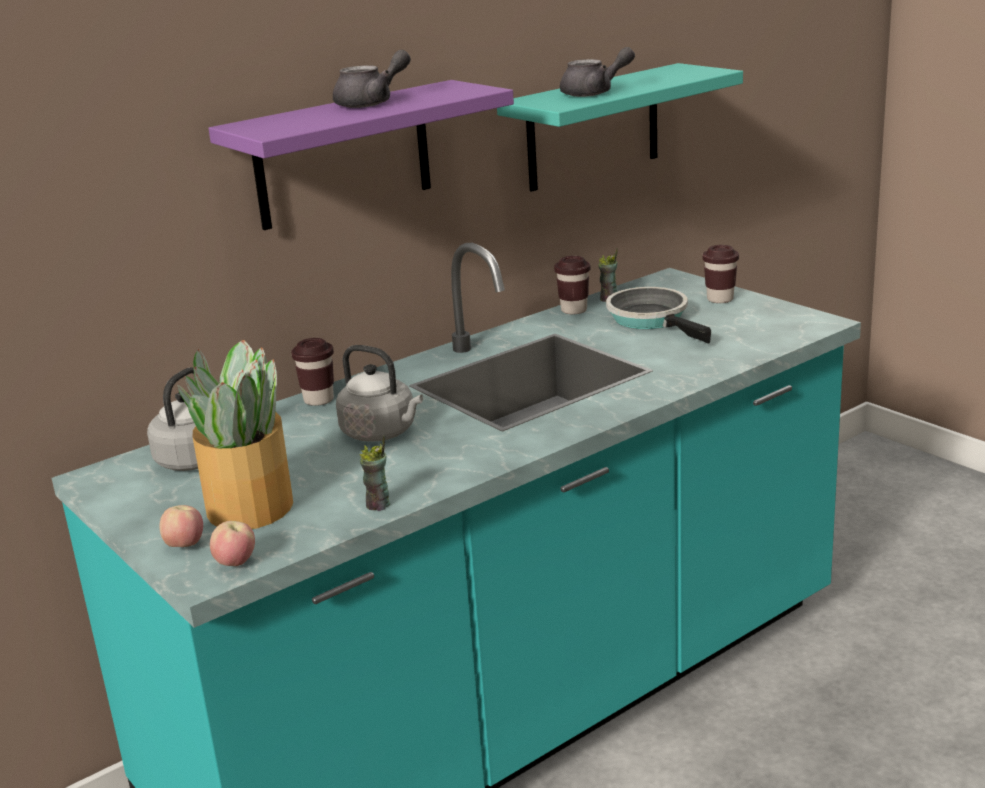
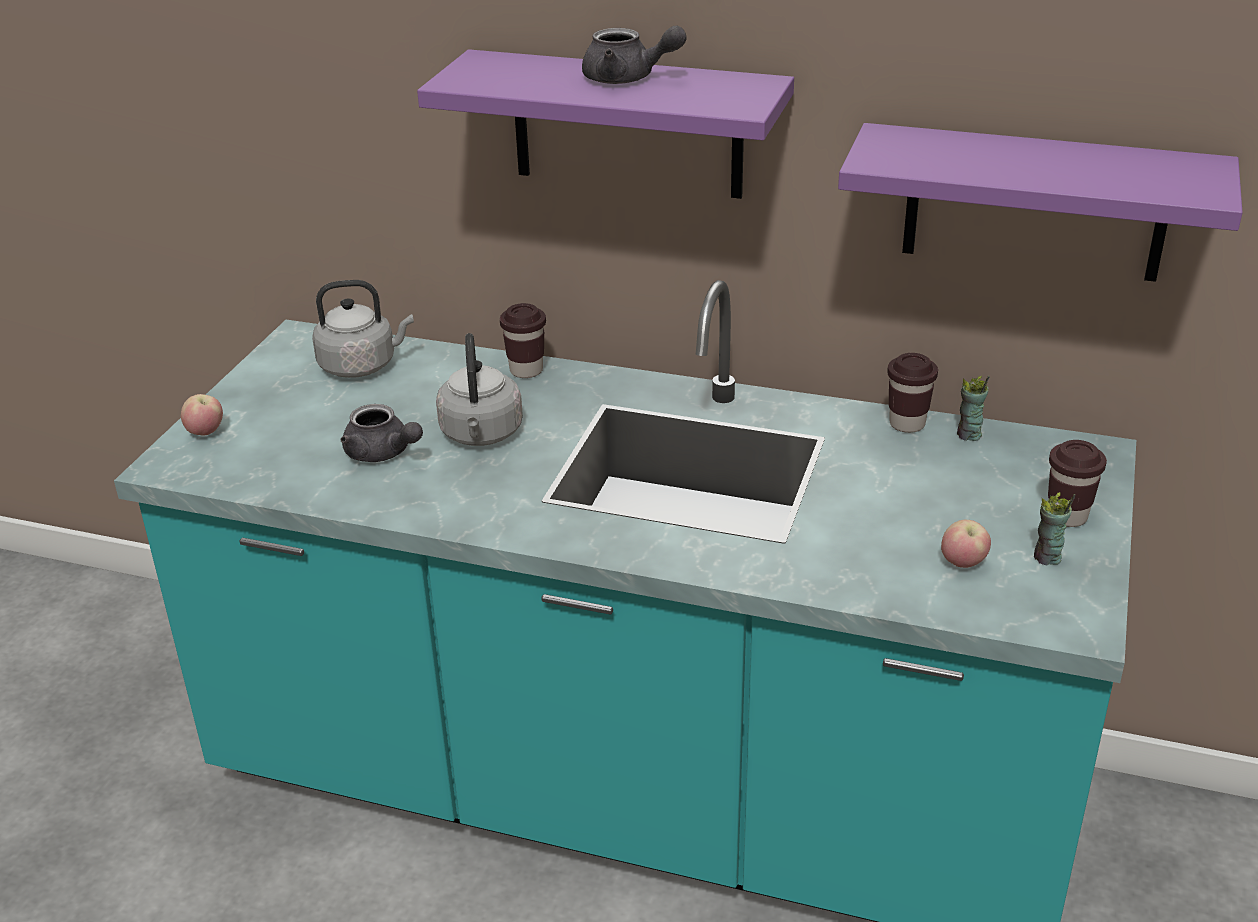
camera: 55 degrees right, 10 degrees up
(236, 564) = (189, 470): apple -> apple (962, 563)
(251, 505) = (294, 431): potted plant -> none
(378, 505) = (333, 495): cup -> cup (1047, 558)
(593, 128) = (1035, 203): turquoise shelf -> purple shelf
(594, 93) = (968, 160): grey teapot -> grey teapot (382, 454)
(652, 319) = (939, 488): frying pan -> none

